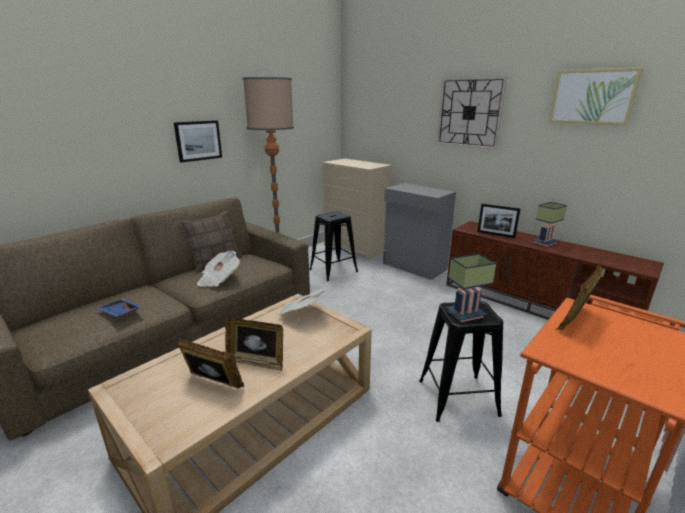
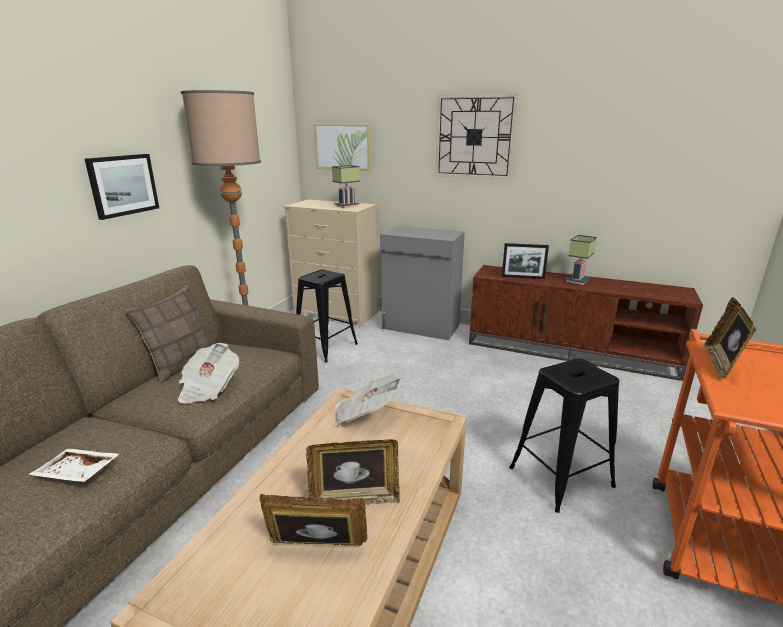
camera: 20 degrees left, 0 degrees up
(119, 313) = (76, 474): blue tray -> white tray
(465, 315) = (577, 379): table lamp -> table lamp (347, 206)
(592, 97) = (613, 117): picture -> picture (343, 146)

